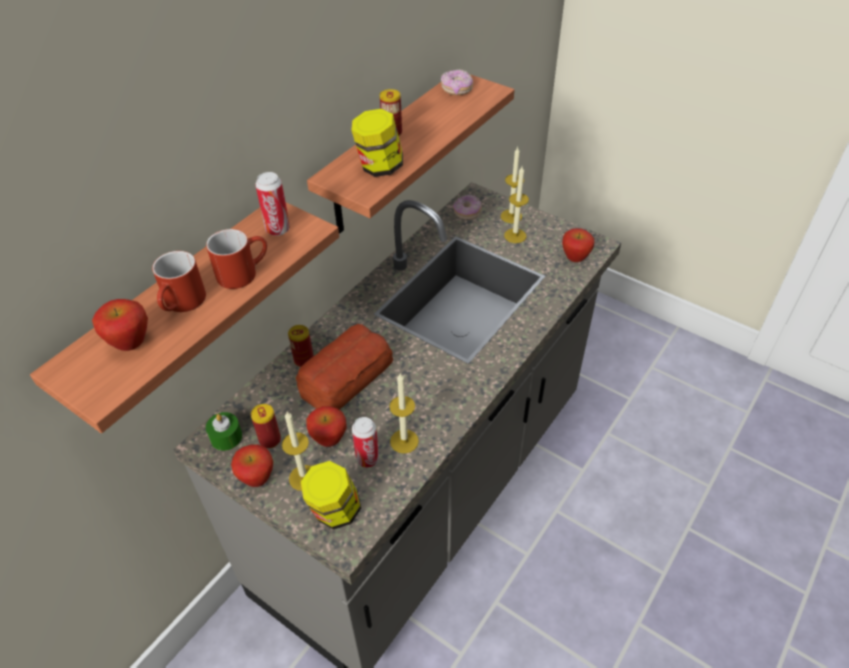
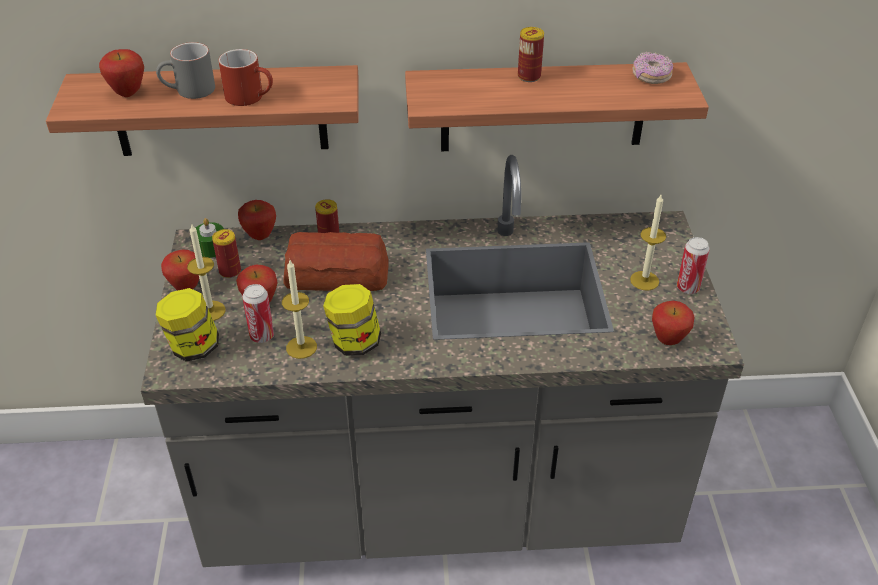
camera: 50 degrees right, 5 degrees down
(183, 304) = (189, 91): red mug -> grey mug
(249, 398) = (260, 236): none -> apple
(278, 229) = (318, 86): can -> can (688, 288)
(379, 167) = (469, 94): jar -> jar (354, 342)
(467, 212) = (633, 231): donut -> none
(511, 216) = (670, 263): candle -> none

